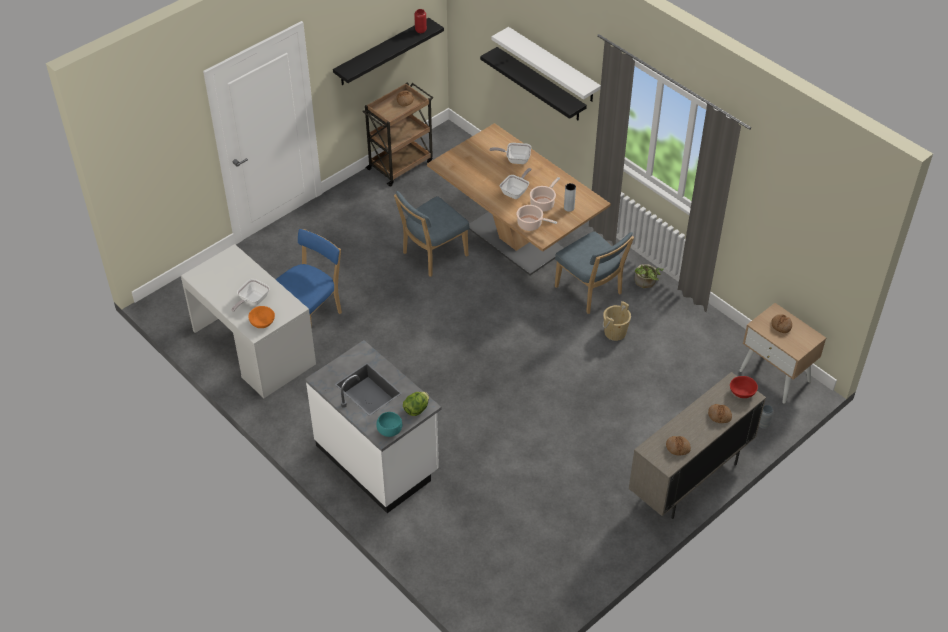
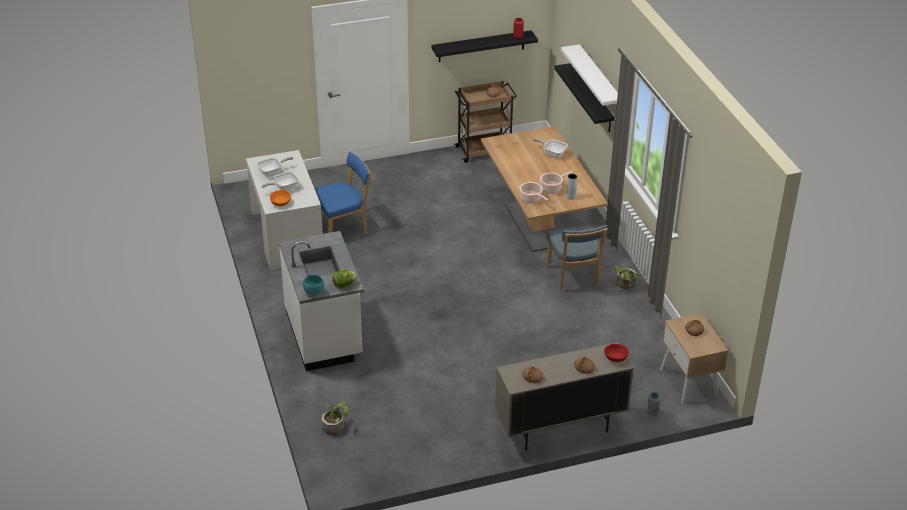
camera: 25 degrees right, 10 degrees down
(432, 255) = (464, 216): blue chair -> none
(462, 568) = (335, 425): none -> potted plant
(516, 192) = (536, 175): frying pan -> frying pan (273, 172)
(615, 332) = (573, 310): beige bucket -> none

